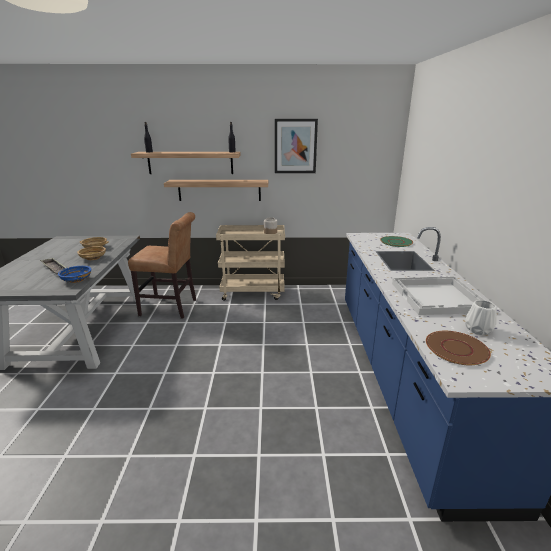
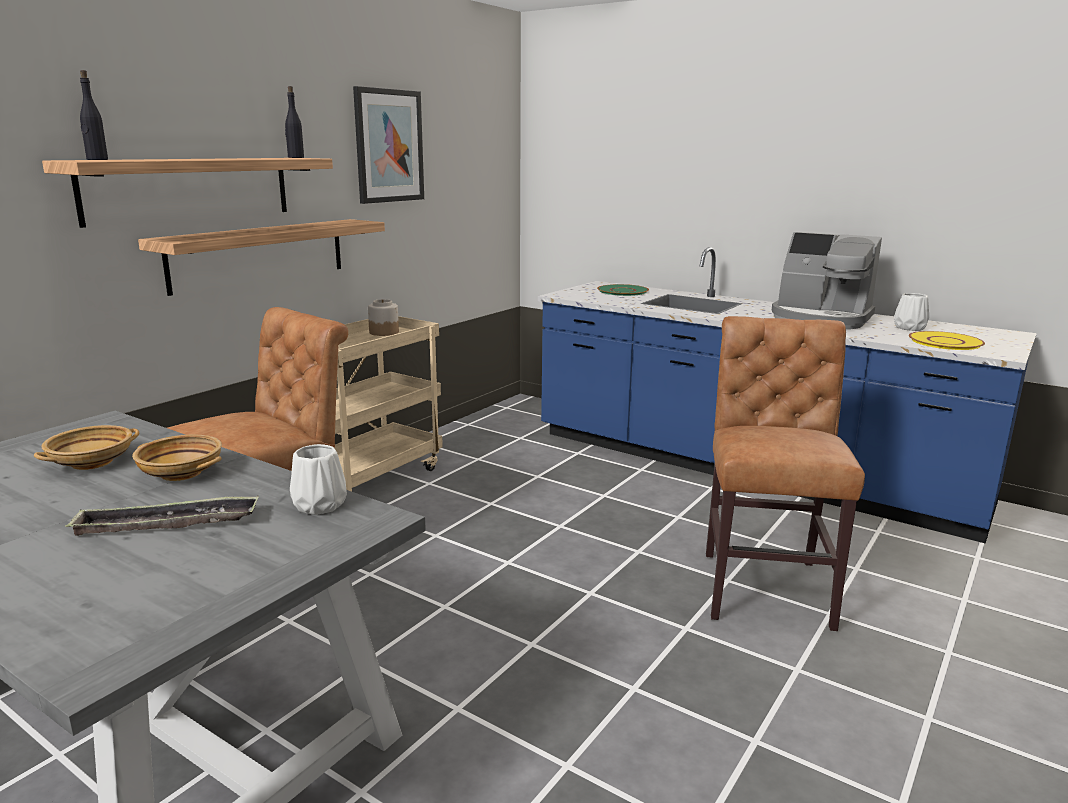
camera: 55 degrees left, 5 degrees down
(76, 279) = (318, 506): blue bowl -> white vase
(267, 422) = (764, 585): none -> brown chair
(438, 297) = (820, 319): white tray -> coffee machine
(457, 348) = (945, 342): brown plate -> yellow plate

